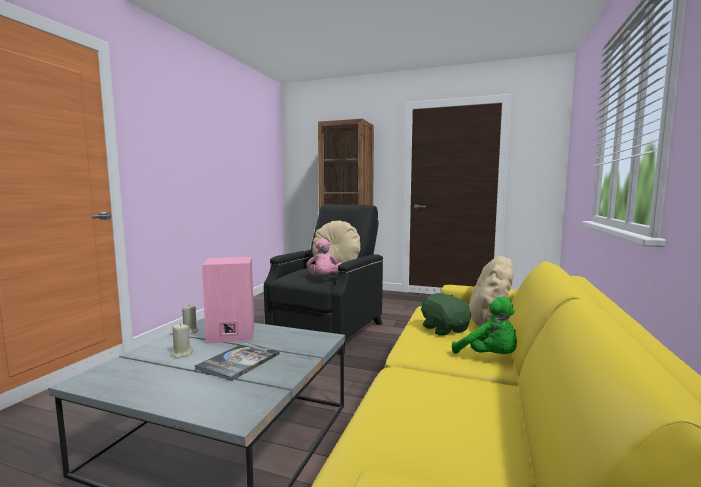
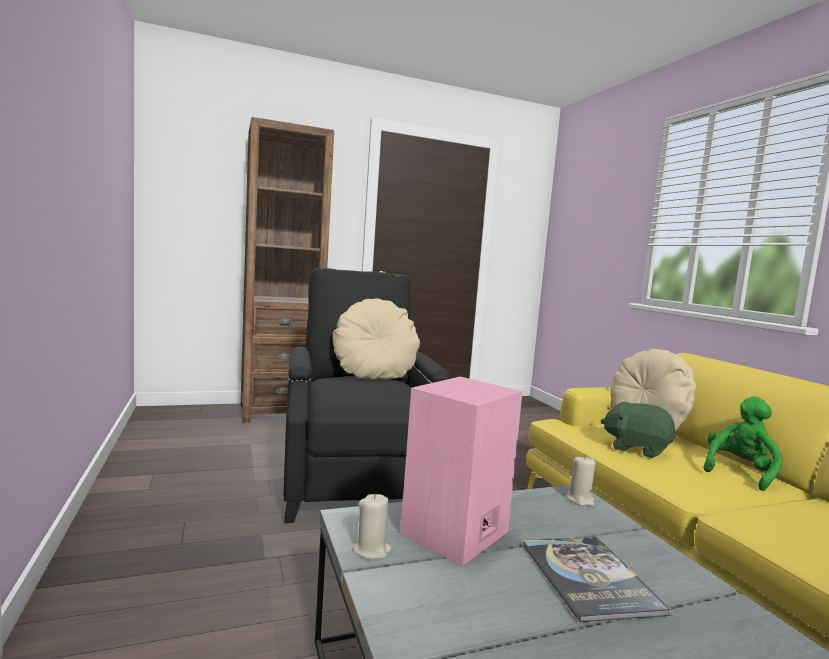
camera: 40 degrees left, 0 degrees up
(182, 354) = (481, 603): beige candle -> beige candle (580, 499)
(324, 278) = (405, 397): pink plush toy -> none
(490, 357) = (739, 473): green plush toy -> green plush toy turned 60 degrees counterclockwise

